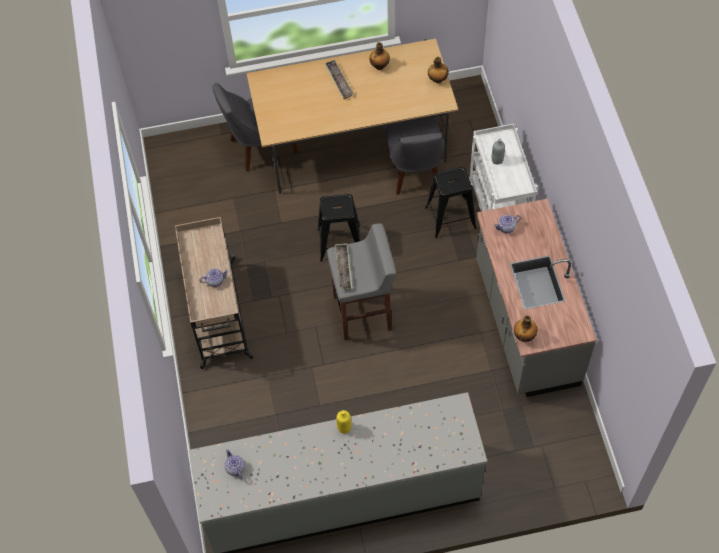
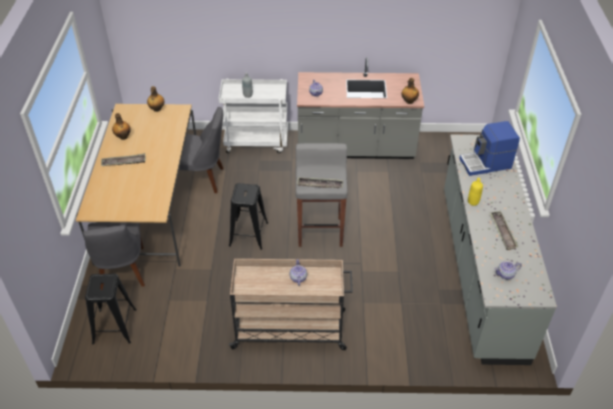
camera: 80 degrees left, 15 degrees down
(300, 462) = (502, 232): none -> tray
(418, 438) = (486, 164): none -> coffee machine
(450, 218) = (252, 168): black stool -> black stool (114, 326)

